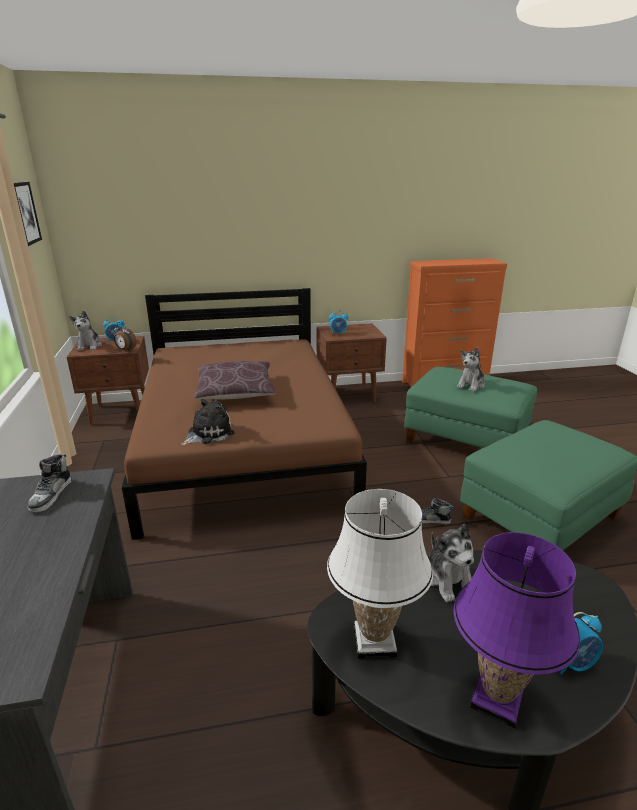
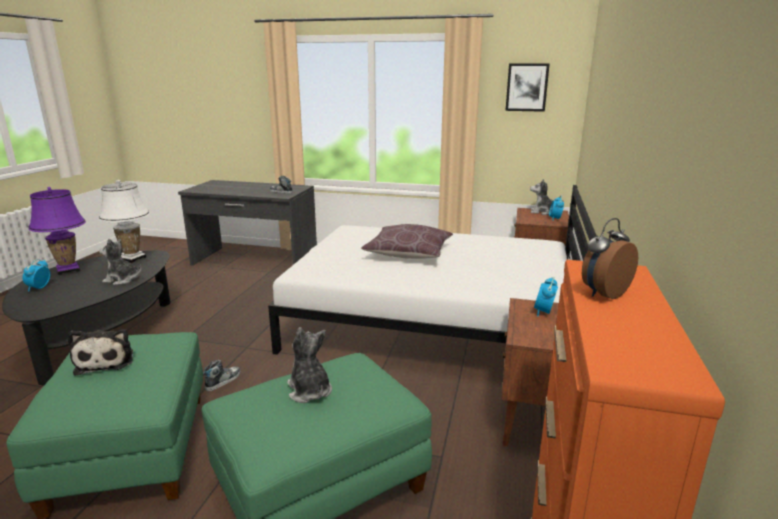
camera: 115 degrees right, 5 degrees down
(125, 350) = (524, 220): alarm clock -> alarm clock (603, 293)
(208, 433) = (343, 240): plush toy -> plush toy (106, 361)
(243, 445) = (432, 324): brown bed -> white bed

